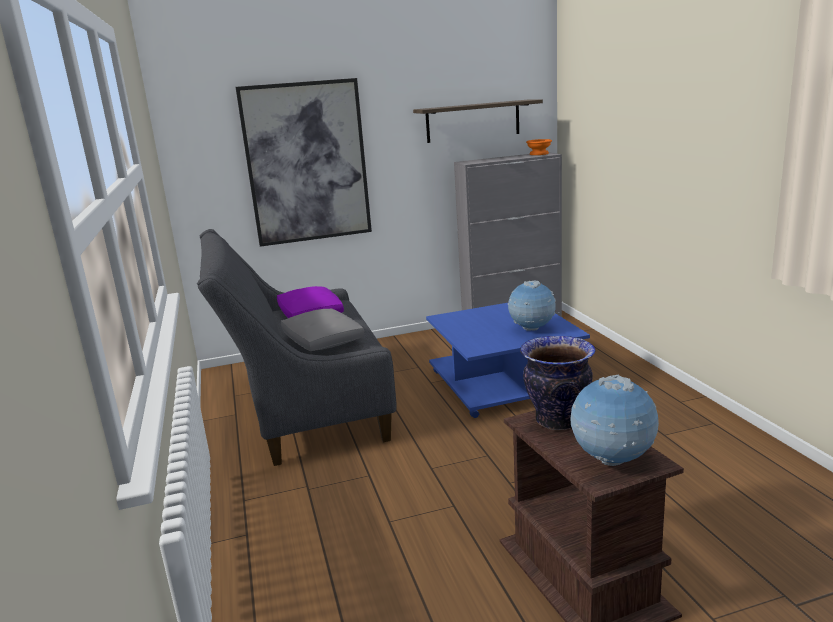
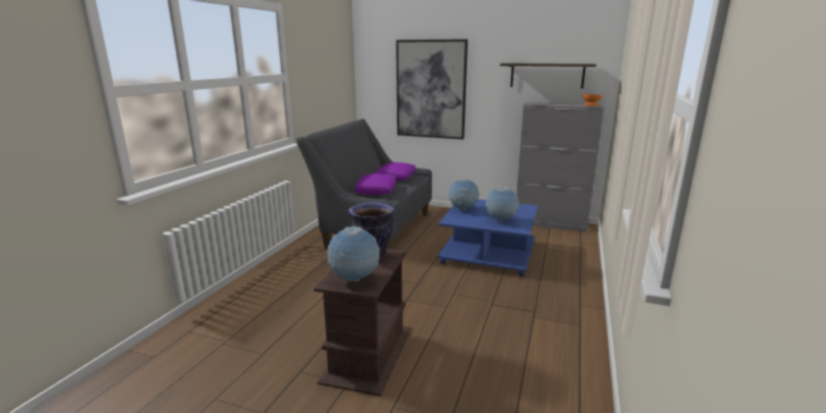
camera: 35 degrees right, 0 degrees up
(322, 341) = (376, 191): grey pillow -> purple pillow
(463, 331) = (463, 210): none -> globe

